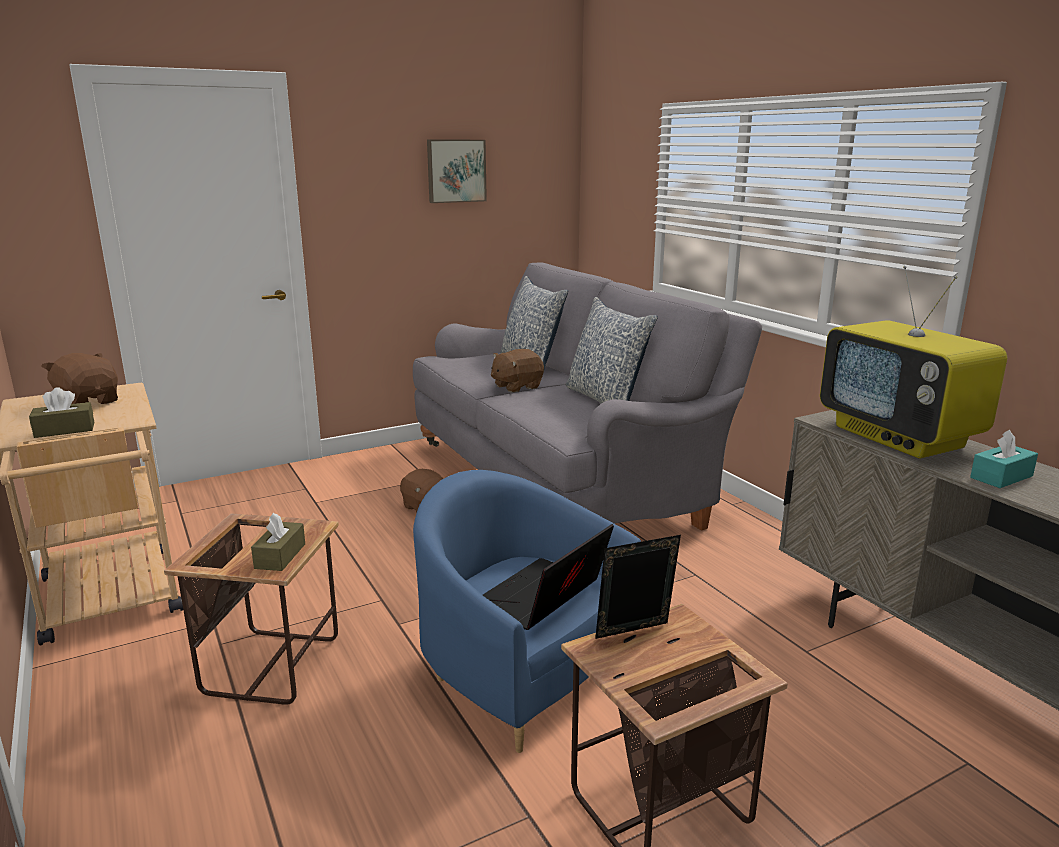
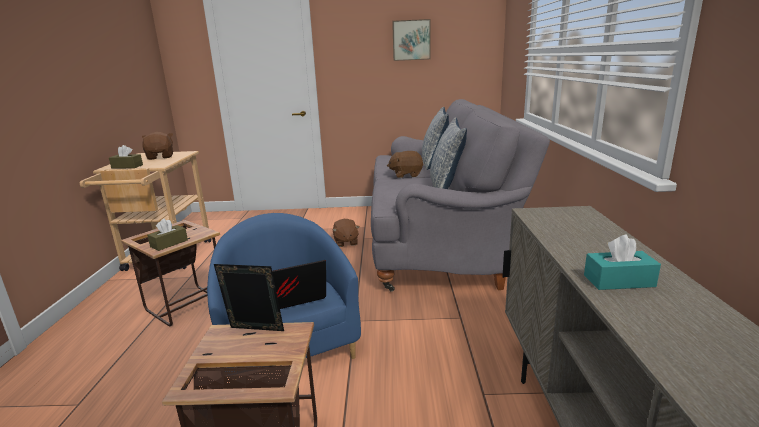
camera: 30 degrees right, 0 degrees up
(900, 437) = (577, 234): television -> none

